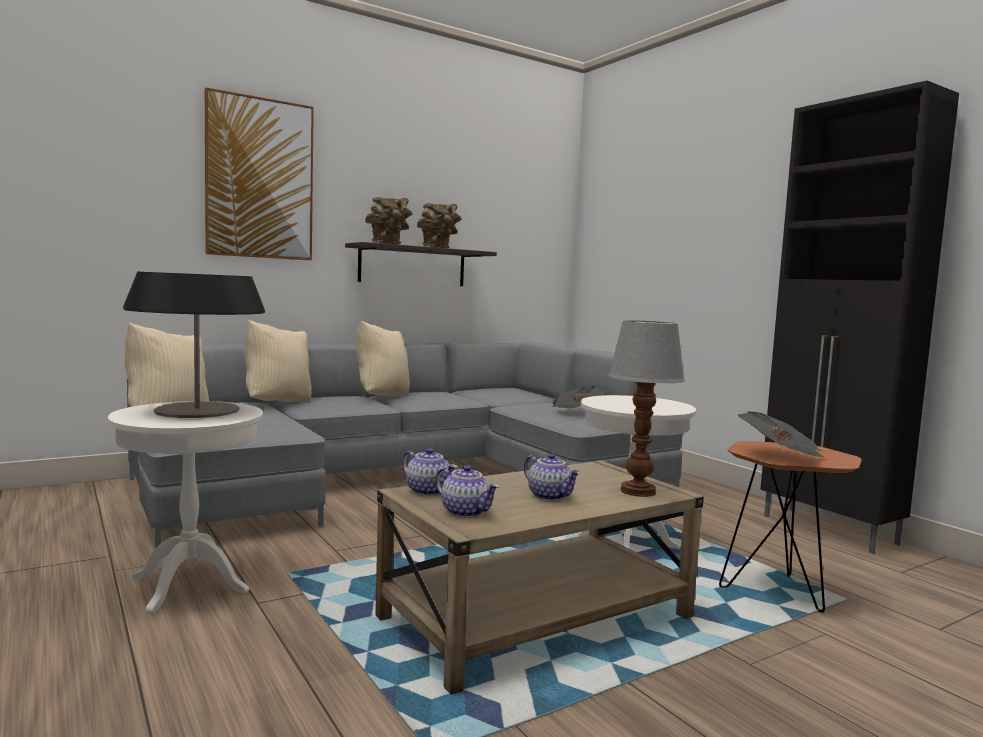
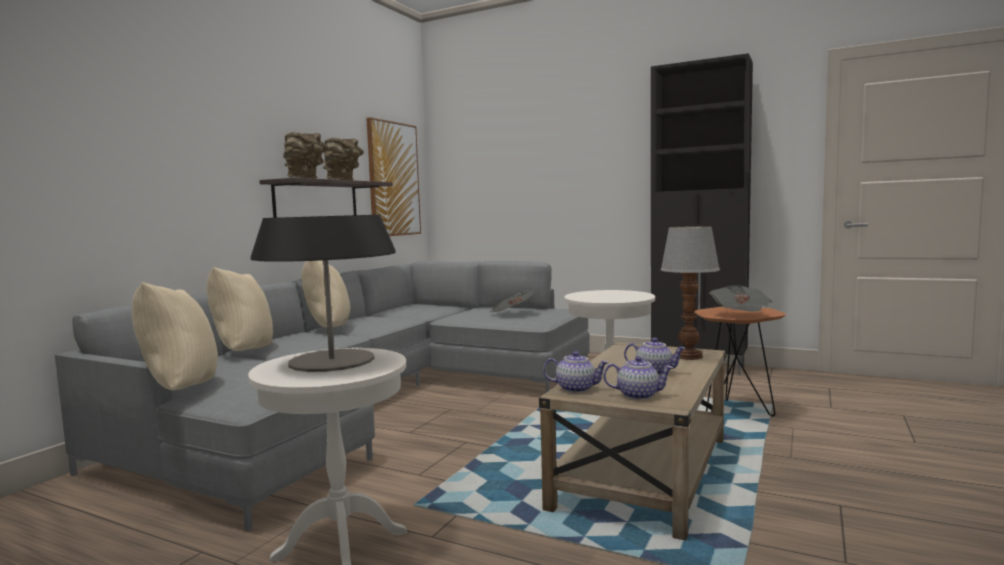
camera: 30 degrees left, 0 degrees up
(260, 179) = (174, 113): picture -> picture (393, 179)

